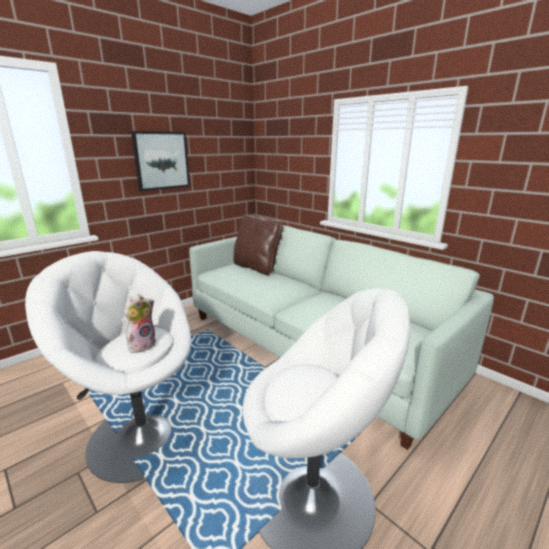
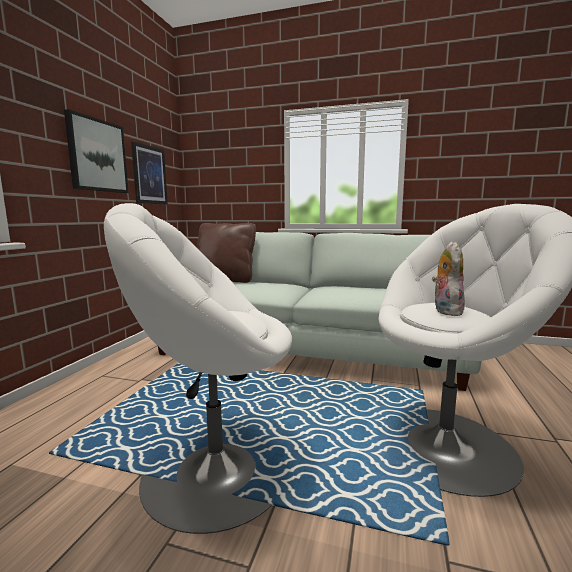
camera: 30 degrees left, 10 degrees down
(142, 345) = (239, 318): plush toy -> plush toy (445, 311)
(215, 166) = (149, 175): none -> picture

